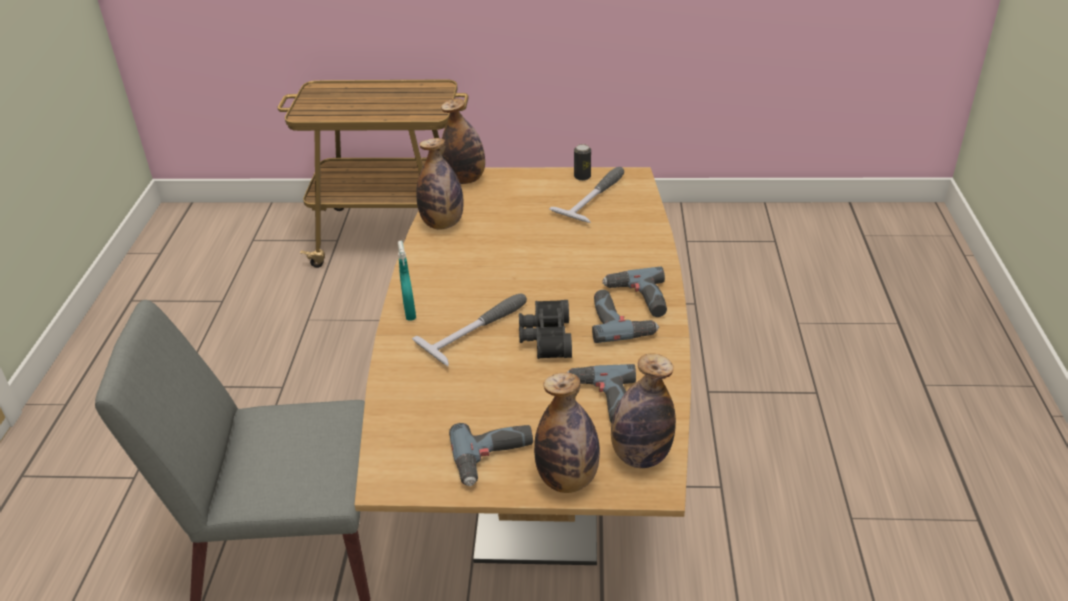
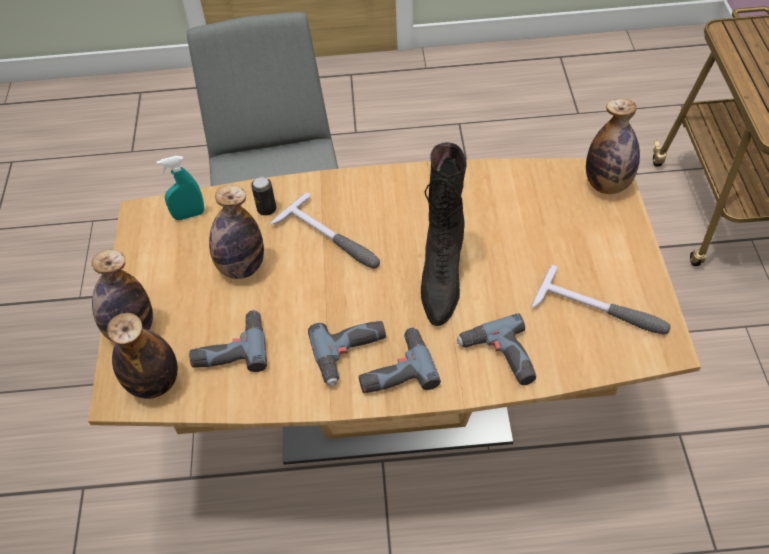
camera: 85 degrees right, 15 degrees up
(410, 312) = (353, 186): turquoise spray bottle -> turquoise spray bottle (189, 215)
(442, 224) = (509, 182): bottle -> bottle (241, 267)
(494, 459) = (160, 277): power drill -> power drill (499, 358)
(543, 267) = (441, 277): none -> black boot
(544, 338) = (321, 292): black binoculars -> none
(582, 177) = (647, 293): can -> can (266, 209)

